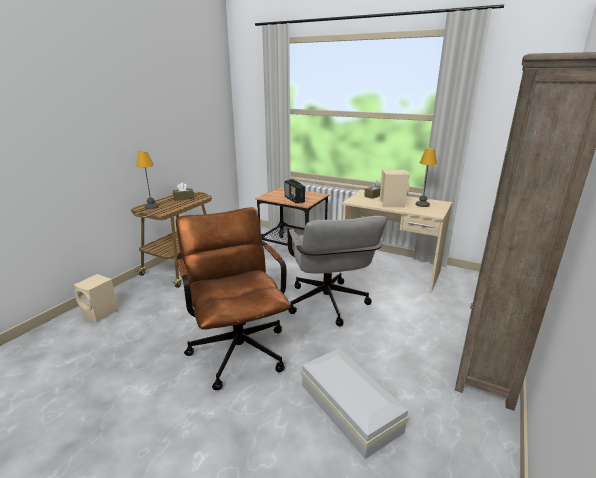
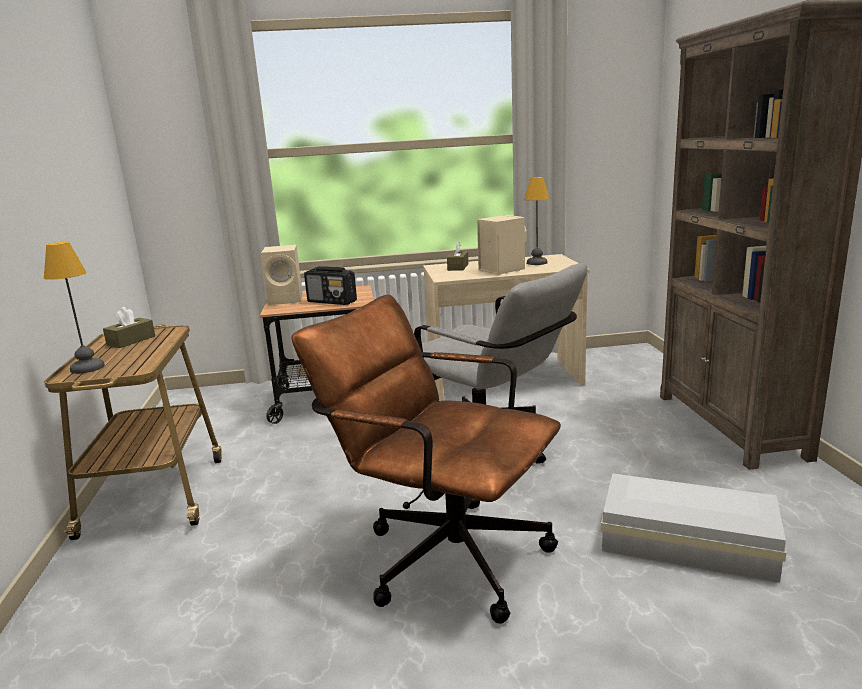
camera: 35 degrees left, 5 degrees down
(101, 314) = (78, 641): beige speaker -> beige speaker (287, 299)

